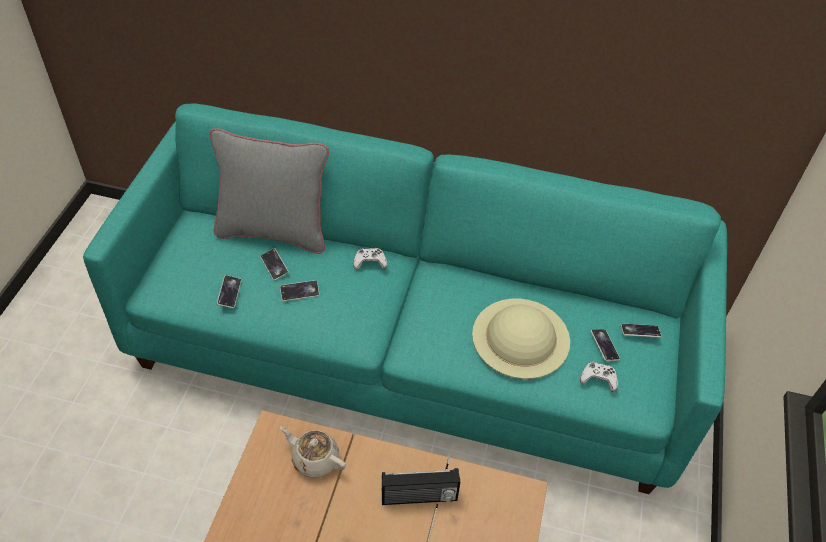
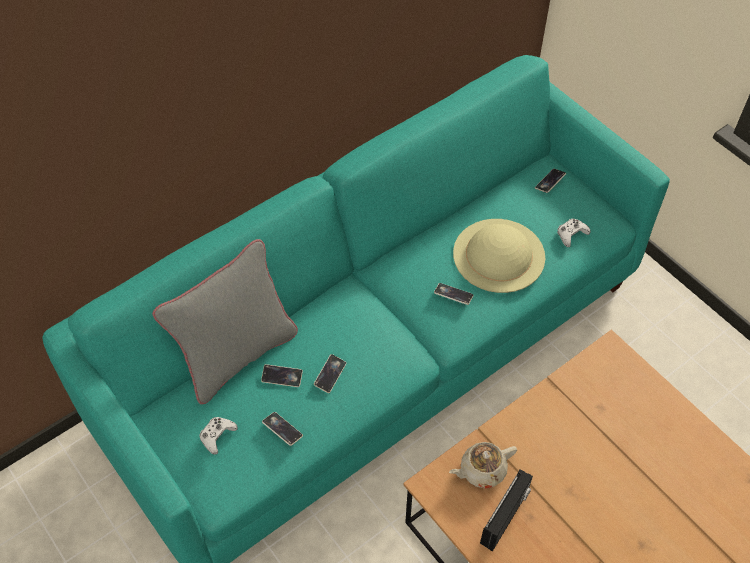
camera: 50 degrees left, 5 degrees up
(370, 262) = (339, 305): white game controller -> white game controller (217, 436)
(419, 497) = (567, 418): radio -> radio (505, 518)
(604, 346) = (546, 211): phone -> phone (453, 295)

